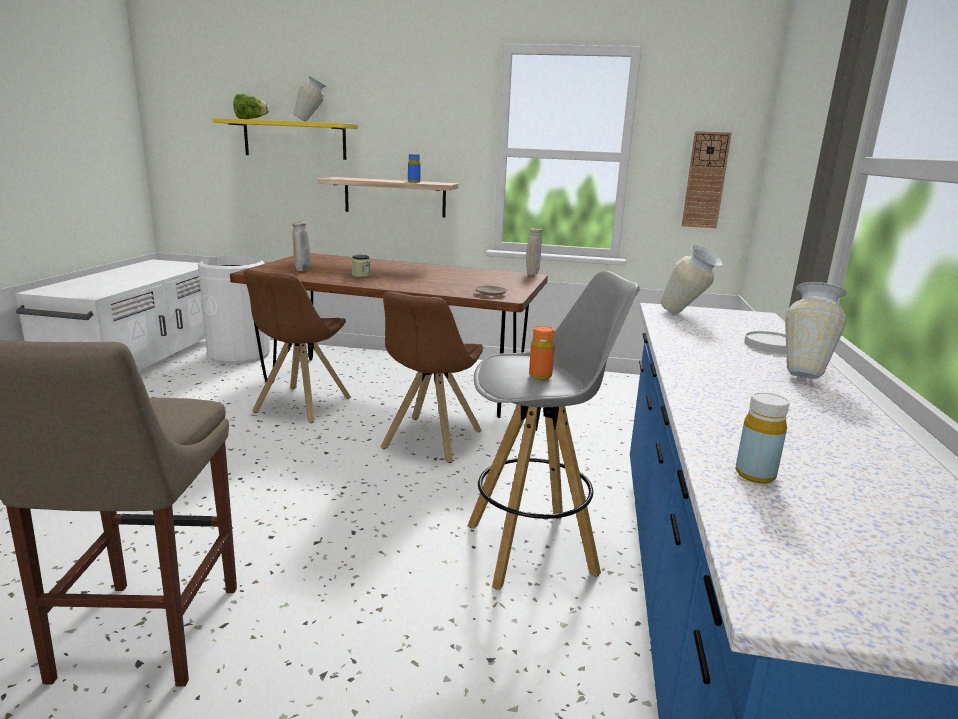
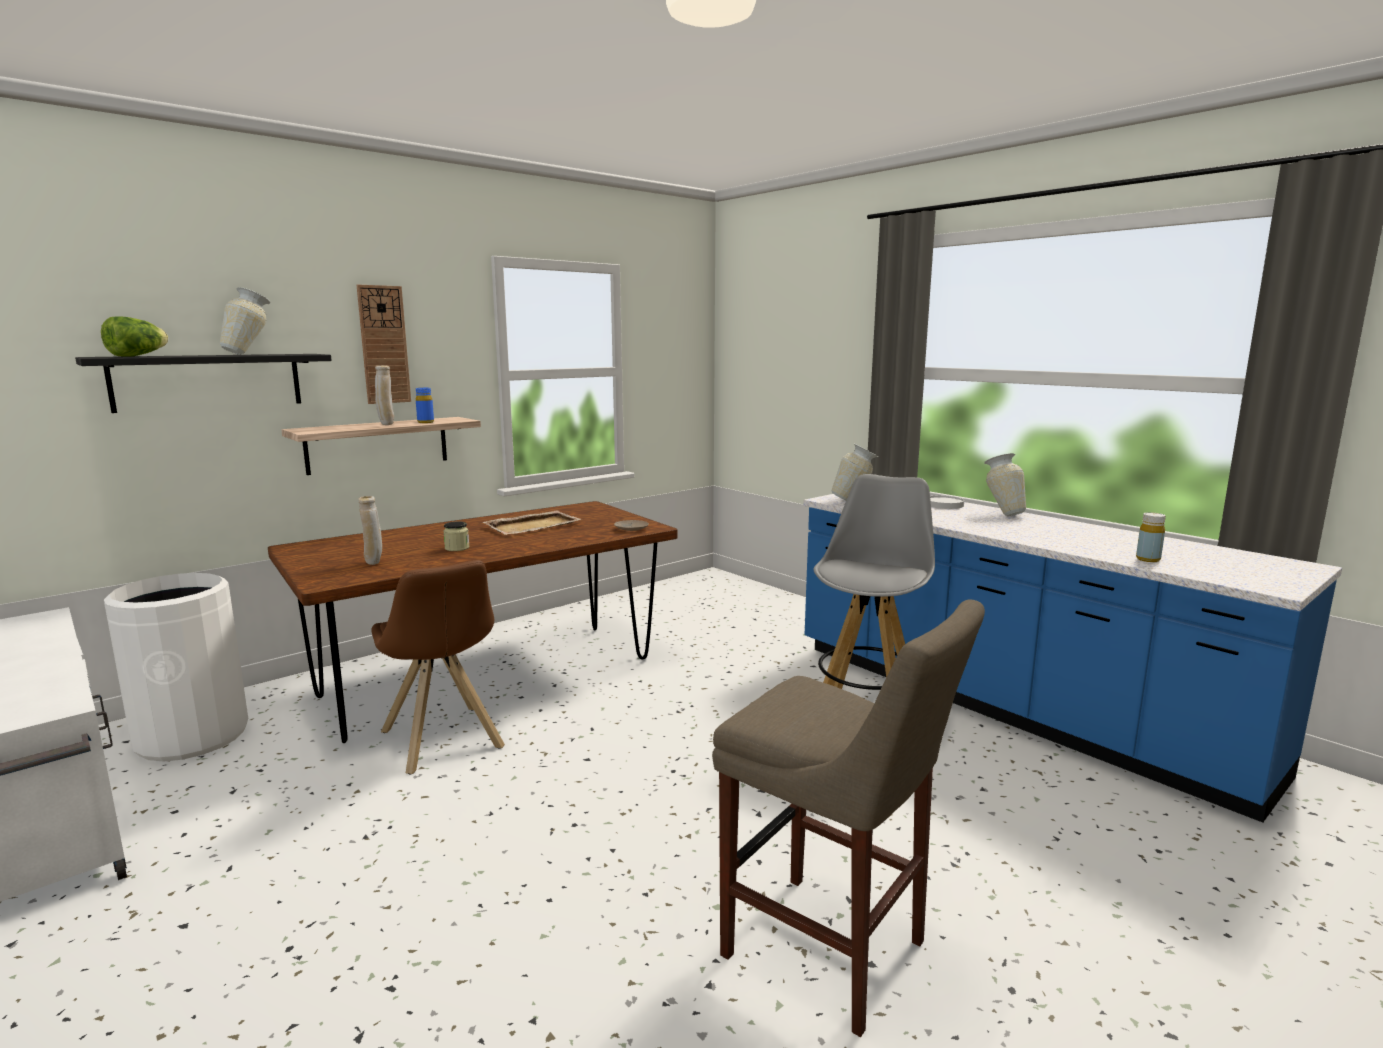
camera: 50 degrees left, 5 degrees down
(294, 139) = (208, 381): yellow shelf -> black shelf
(431, 439) = (639, 701): brown chair -> none
(446, 276) = (533, 526): none -> beige tray
(532, 274) = (588, 504): beige vase -> beige vase (386, 425)
(540, 376) = (879, 569): orange bottle -> none
(705, 180) = (680, 386): wall clock -> wall clock (384, 345)

